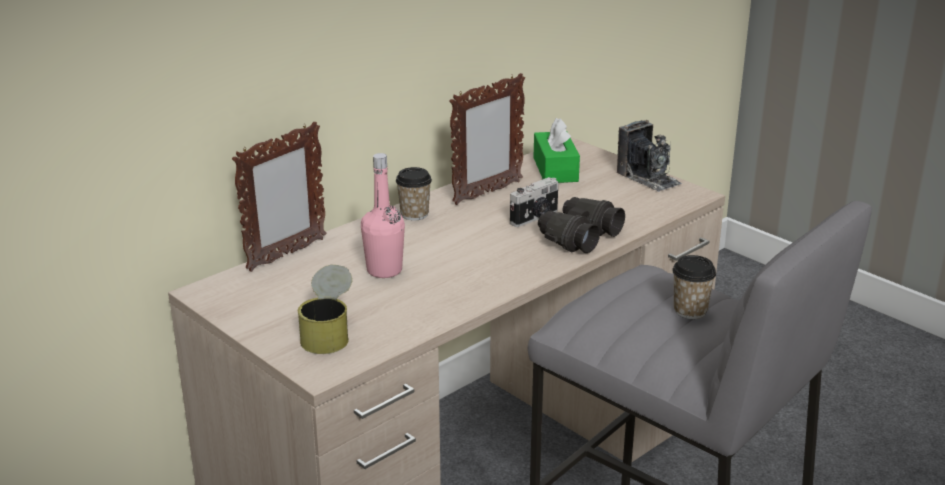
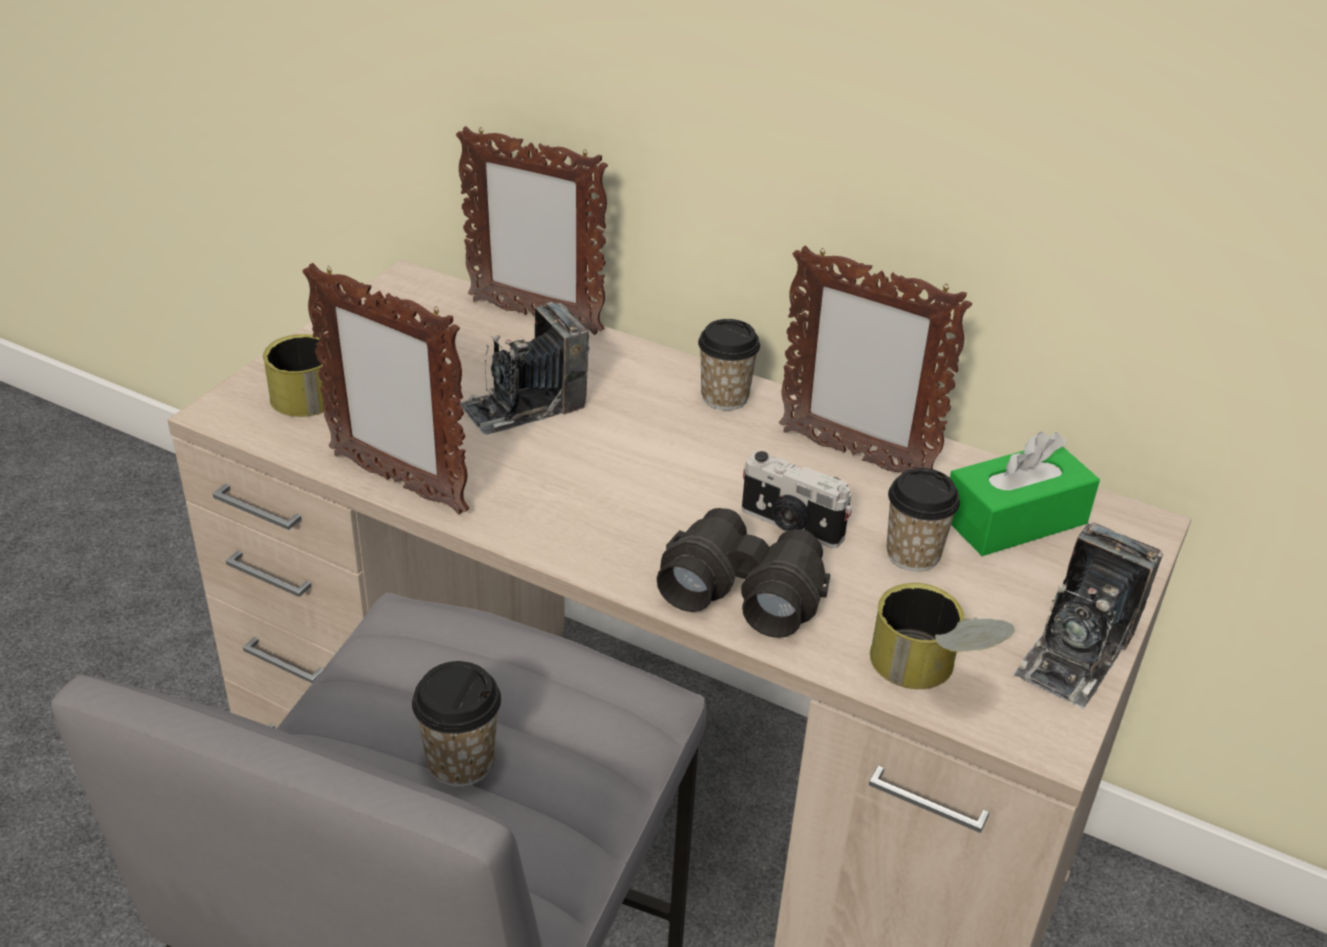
camera: 70 degrees right, 10 degrees up
(384, 270) = (524, 406): pink bottle -> camera
(439, 317) = (397, 483): none -> picture frame
(570, 195) = (913, 554): none -> cup
(651, 208) = (931, 674): none -> can

